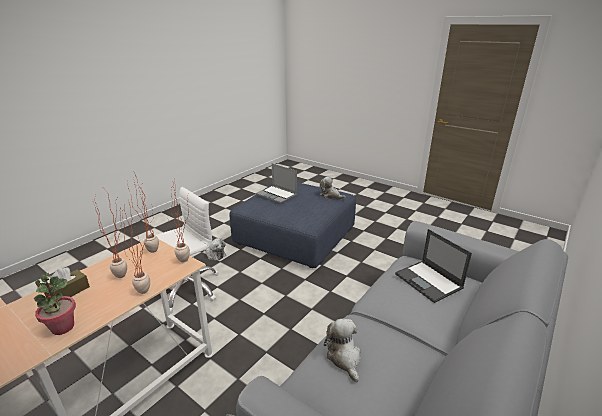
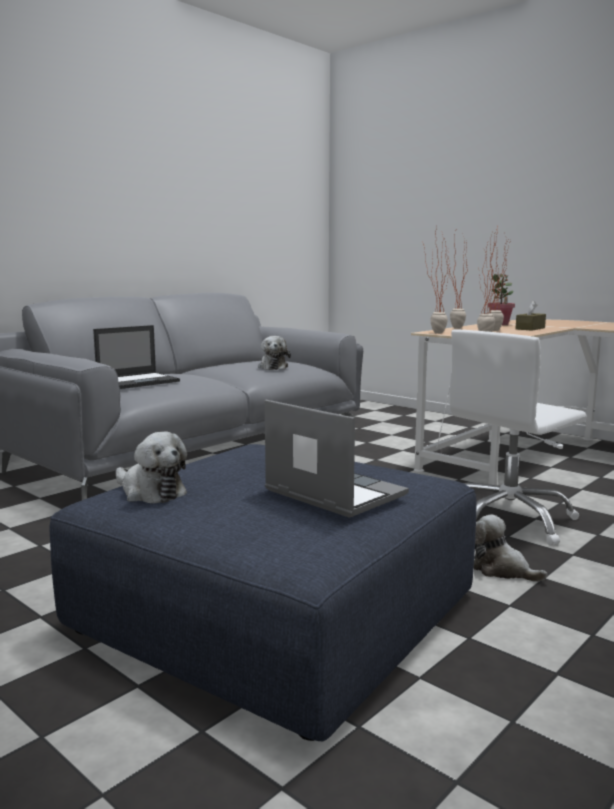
camera: 175 degrees left, 15 degrees down
(429, 281) = (138, 381): laptop -> laptop turned 75 degrees clockwise

